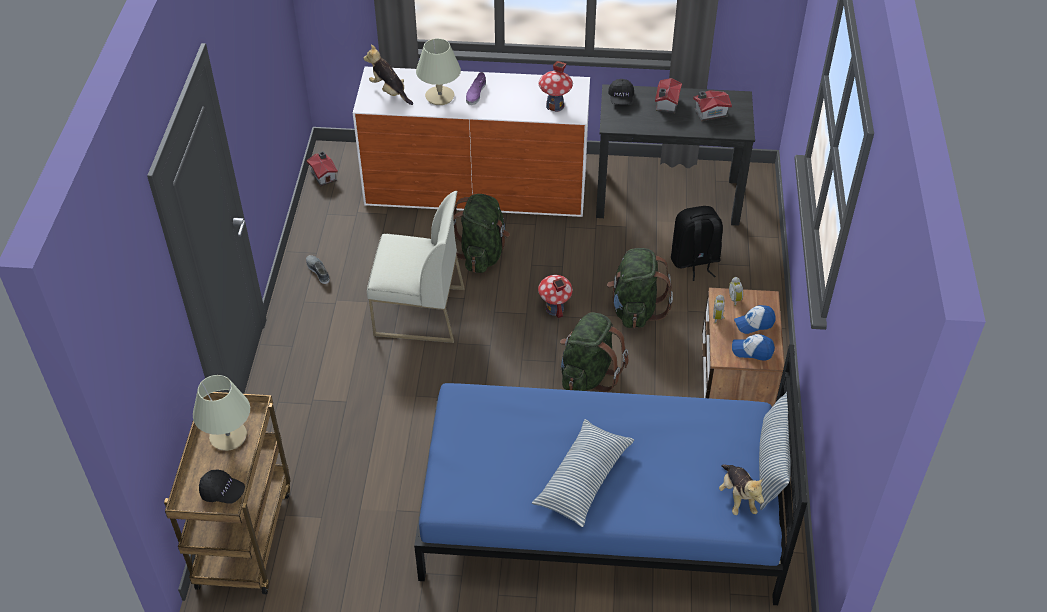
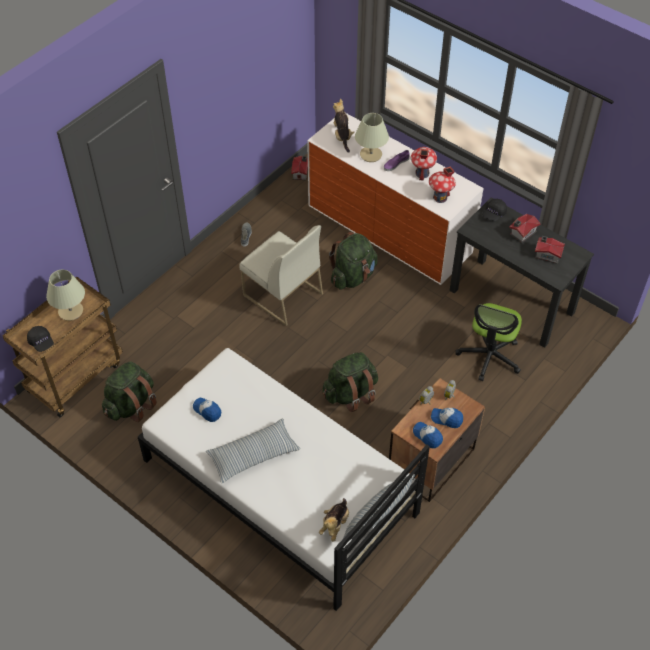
camera: 35 degrees right, 5 degrees up
(486, 462) = (207, 411): none -> cap
(554, 309) = (367, 338): toy house -> toy house (422, 173)
(600, 515) = (279, 487): blue bed -> white bed
(635, 309) = (419, 367): green backpack -> green backpack (131, 405)
(694, 261) = (489, 356): black backpack -> office chair

